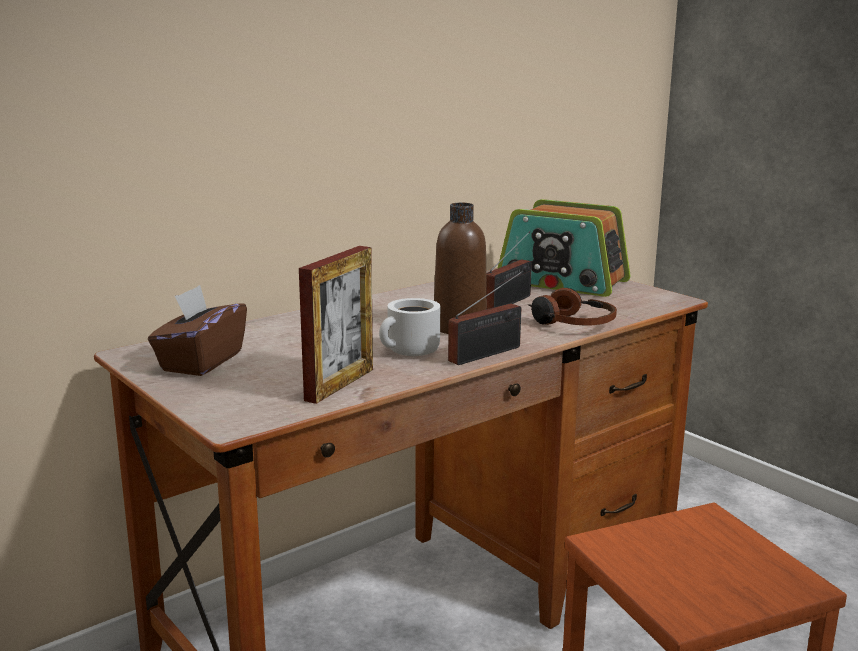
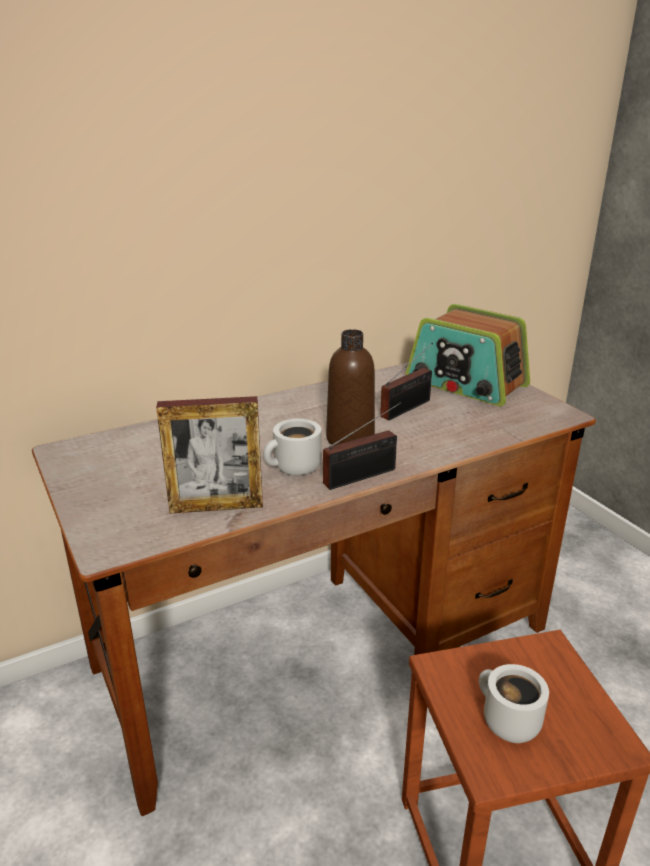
camera: 10 degrees right, 10 degrees up
(201, 362) = (112, 466): brown tissue box -> none
(340, 384) = (216, 506): picture frame -> picture frame turned 45 degrees clockwise
(571, 323) = (454, 440): headphones -> none
(685, 577) = (505, 721): none -> white mug

